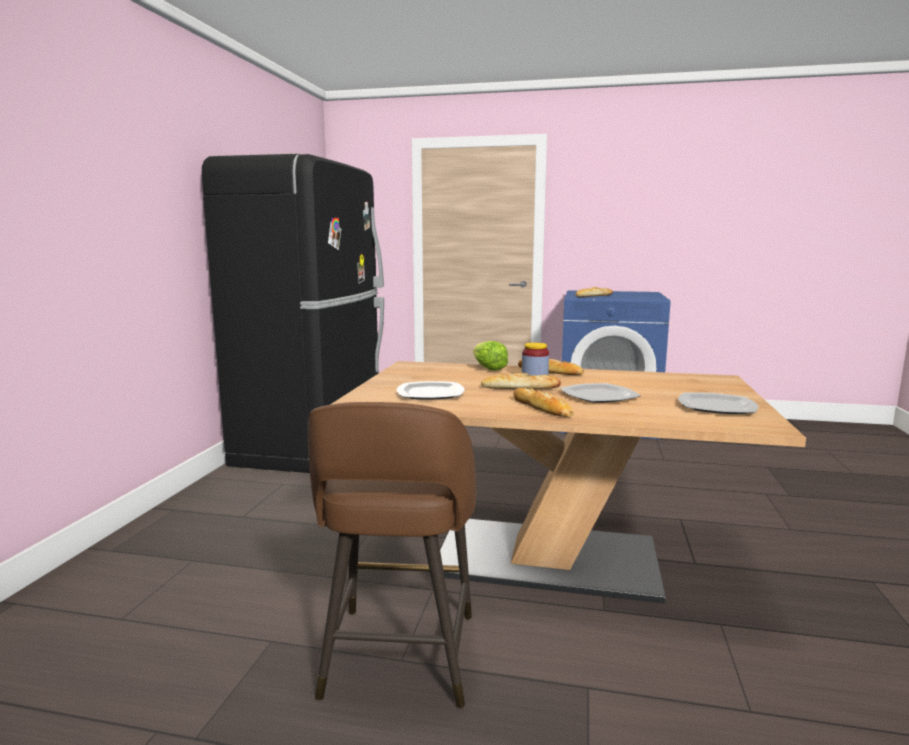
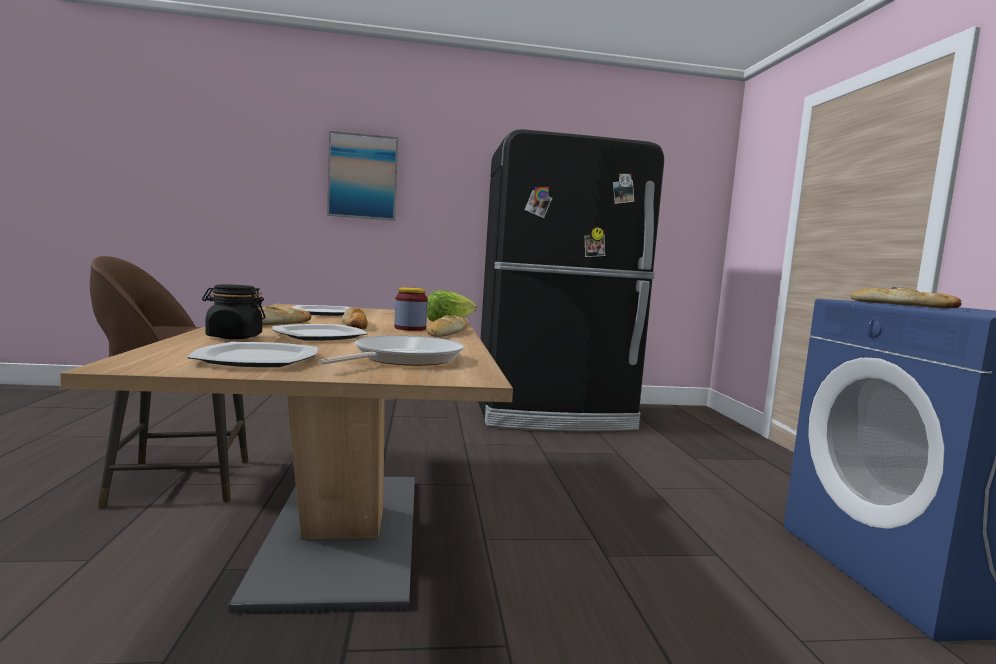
camera: 70 degrees right, 5 degrees down
(68, 195) = (363, 177): none -> picture
(630, 413) = (234, 337): none -> black jar
(680, 384) = (403, 359): none -> frying pan

